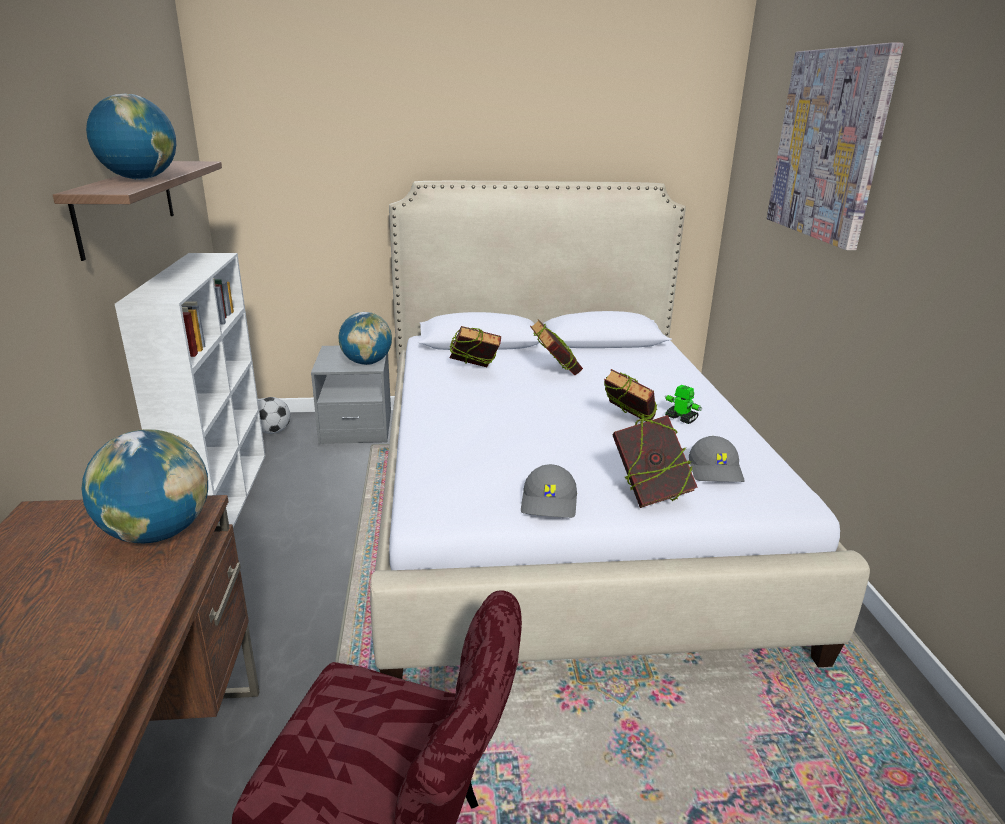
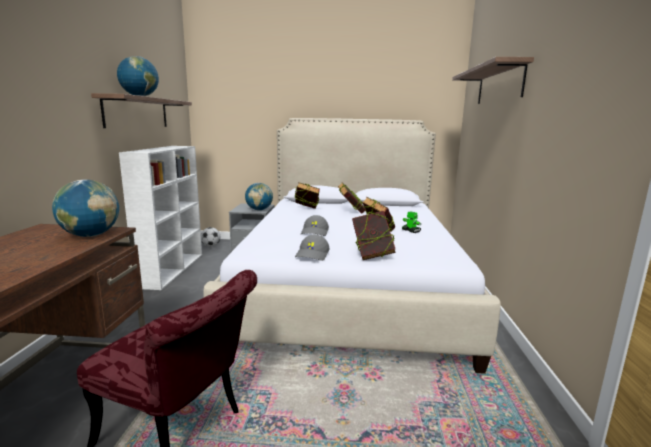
camera: 10 degrees right, 10 degrees down
(716, 471) = (418, 250): grey cap -> grey cap (315, 232)
(829, 145) = (499, 85): picture -> shelf

